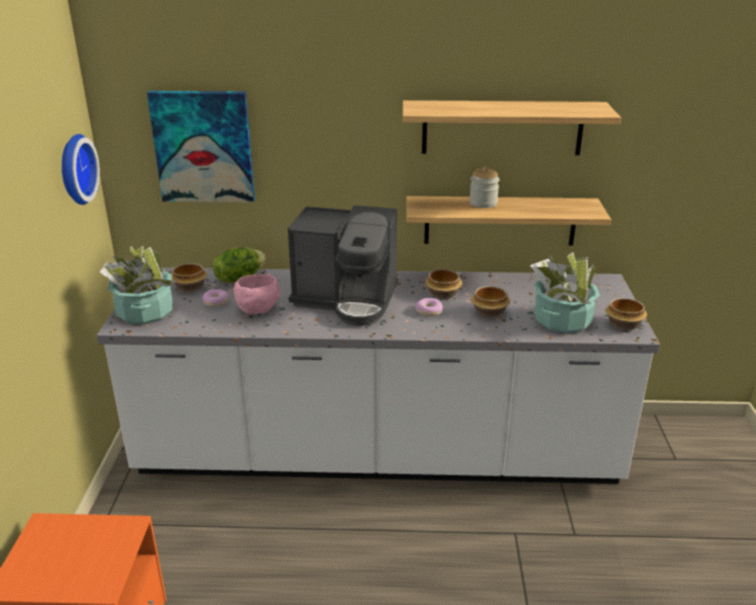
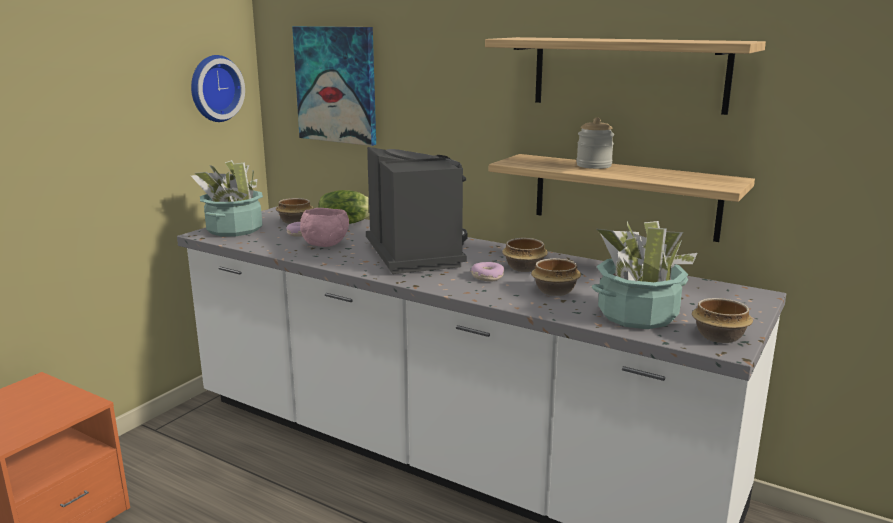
camera: 30 degrees right, 10 degrees down
(347, 300) = (417, 254): coffee machine -> coffee machine turned 150 degrees counterclockwise

